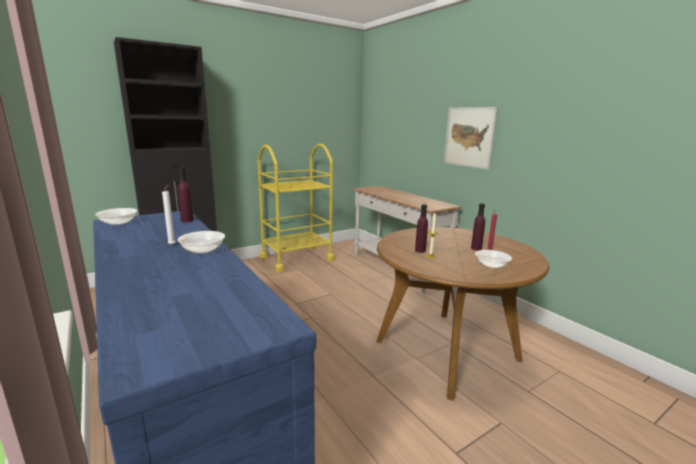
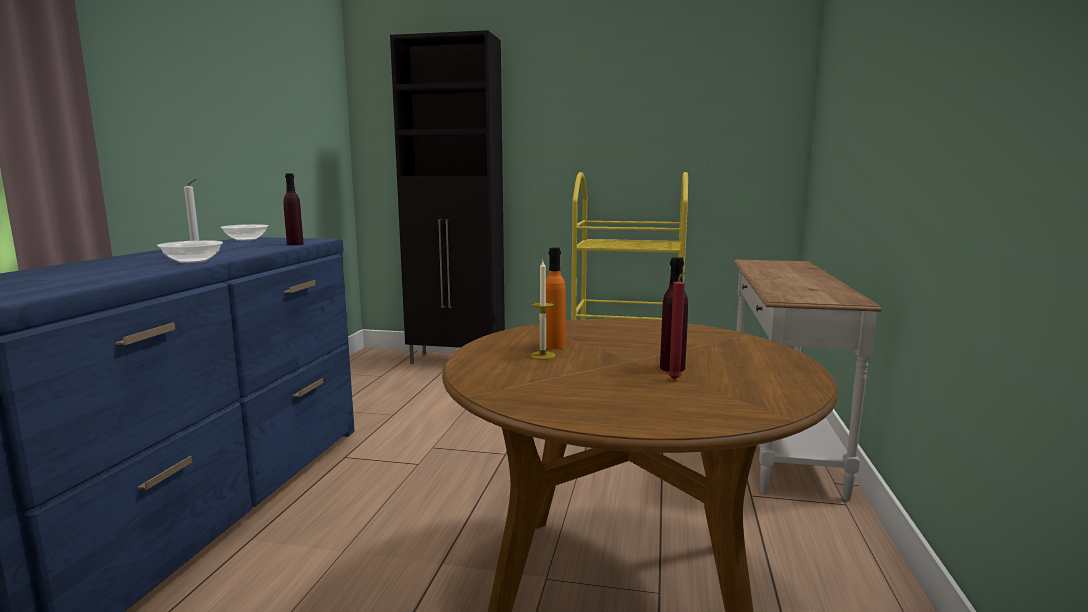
camera: 45 degrees right, 5 degrees down
(420, 250) = (554, 346): purple bottle -> orange bottle
(469, 137) = (912, 132): picture -> none
(491, 265) = (601, 394): bowl -> none

